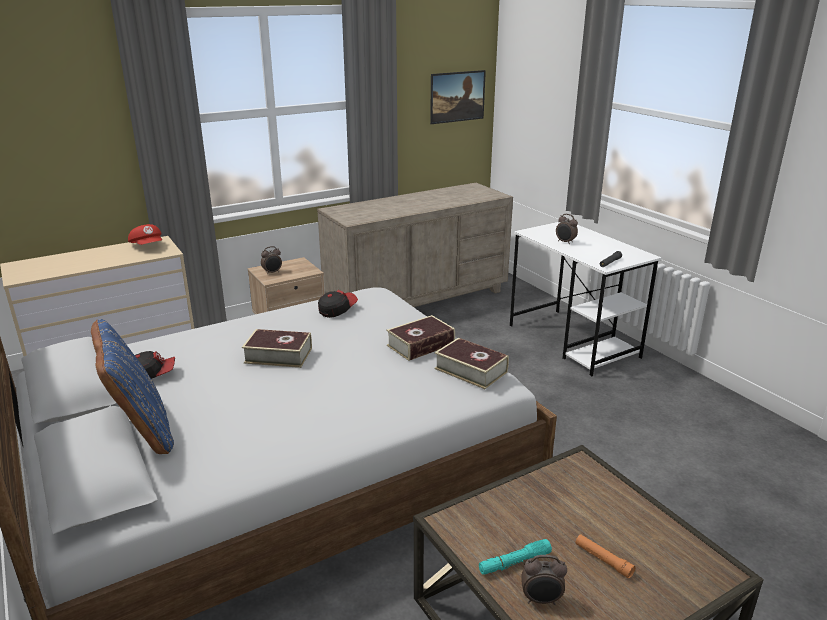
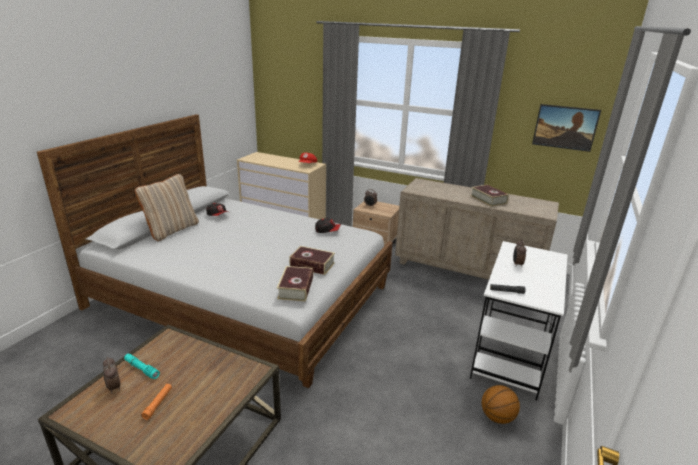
camera: 55 degrees right, 0 degrees up
(141, 431) = (172, 230): blue pillow -> beige pillow
(278, 355) = (260, 233): book -> book (488, 199)
(651, 385) = (497, 417): none -> basketball

